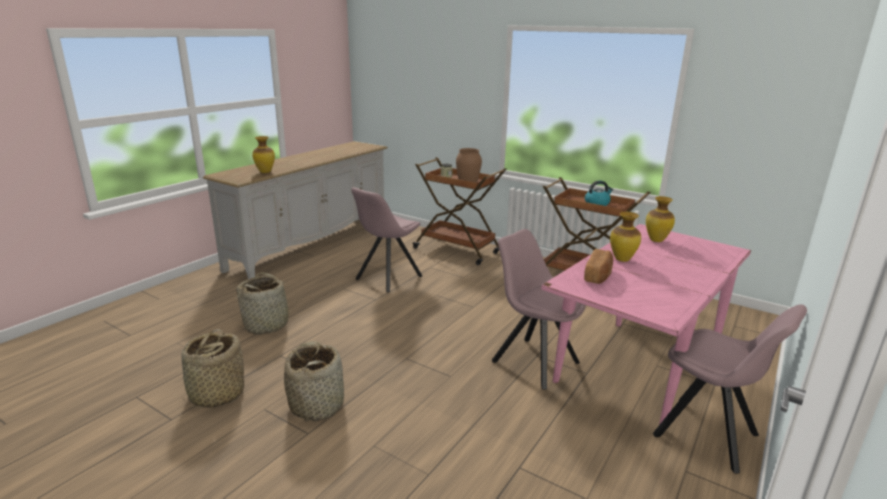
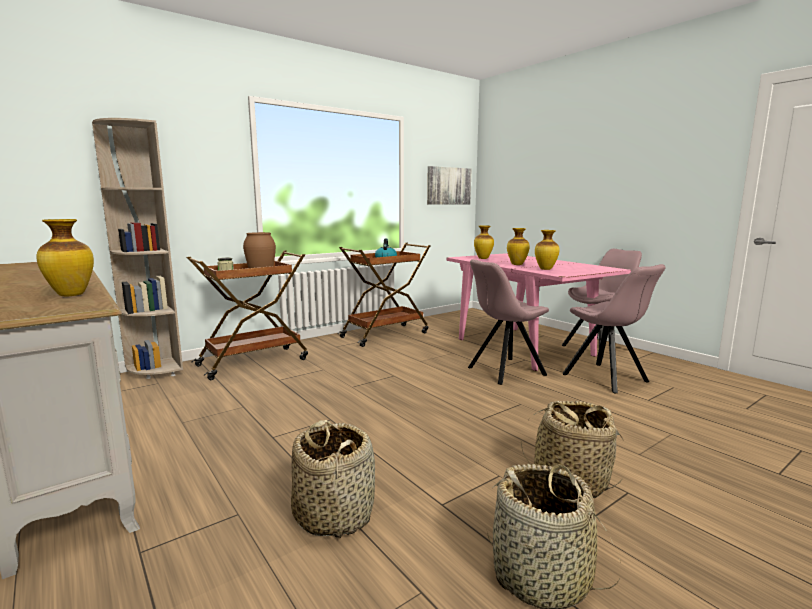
camera: 70 degrees left, 10 degrees down
(388, 277) = (276, 405): pink chair -> pink chair (605, 378)
(414, 231) = (156, 373): none -> beige bookcase
(598, 275) = (545, 269): bread -> vase
(768, 127) = (448, 186): none -> picture

